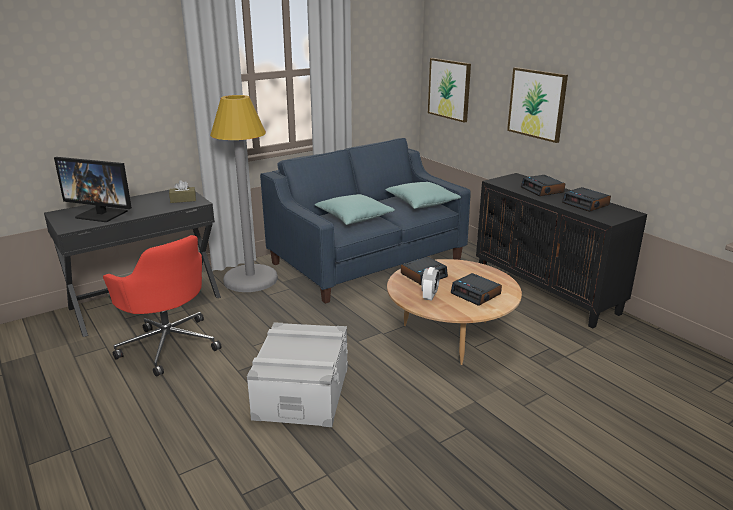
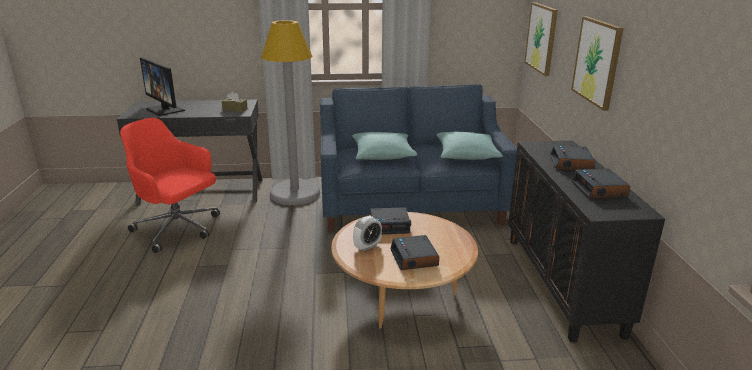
camera: 30 degrees right, 0 degrees up
(169, 344) = (178, 229): red office chair -> red office chair turned 135 degrees clockwise
(302, 392) = (220, 301): grey storage box -> none

